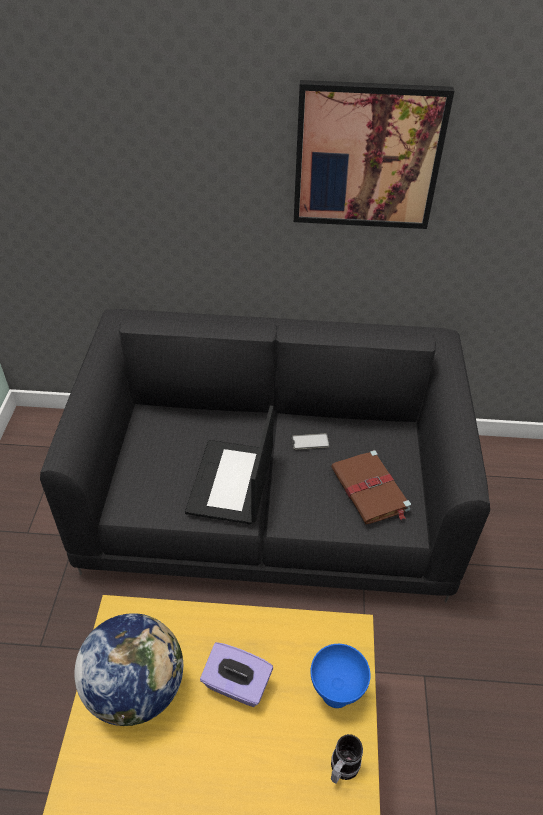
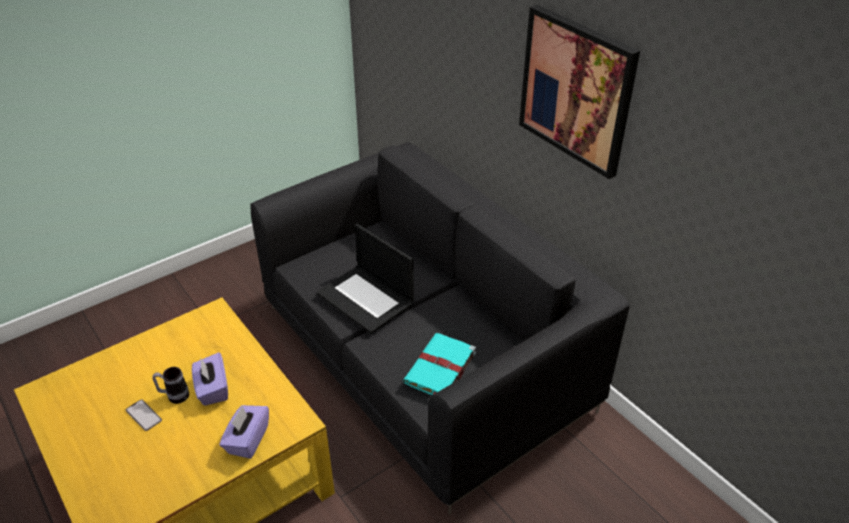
camera: 50 degrees right, 5 degrees down
(136, 688) = (174, 349): globe -> none
(231, 482) = (366, 299): laptop -> laptop turned 105 degrees counterclockwise
(310, 441) = (448, 313): phone -> phone (143, 415)
(337, 693) = (247, 440): blue bowl -> purple tissue box
(341, 770) = (195, 472): mug -> mug (174, 396)
(370, 490) = (439, 369): brown book -> turquoise book

